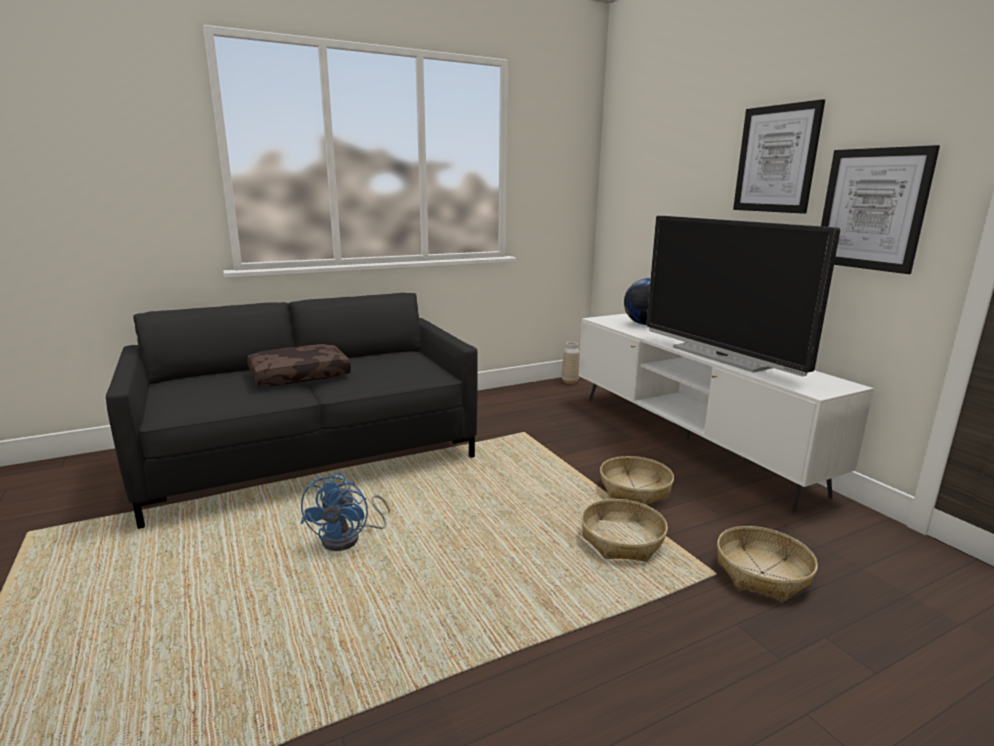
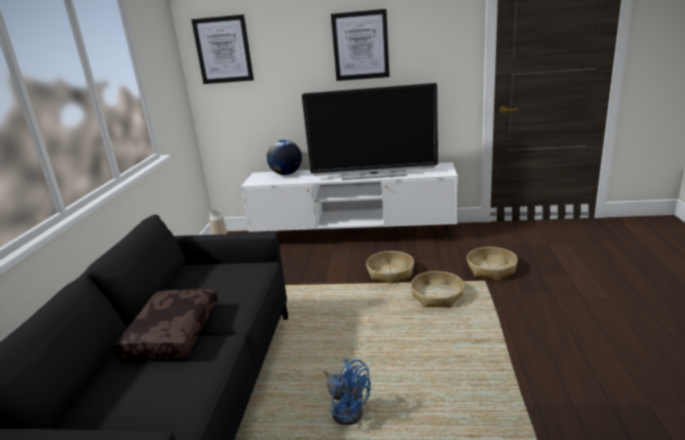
camera: 55 degrees left, 5 degrees up
(872, 209) = (429, 69): picture -> picture (223, 50)

